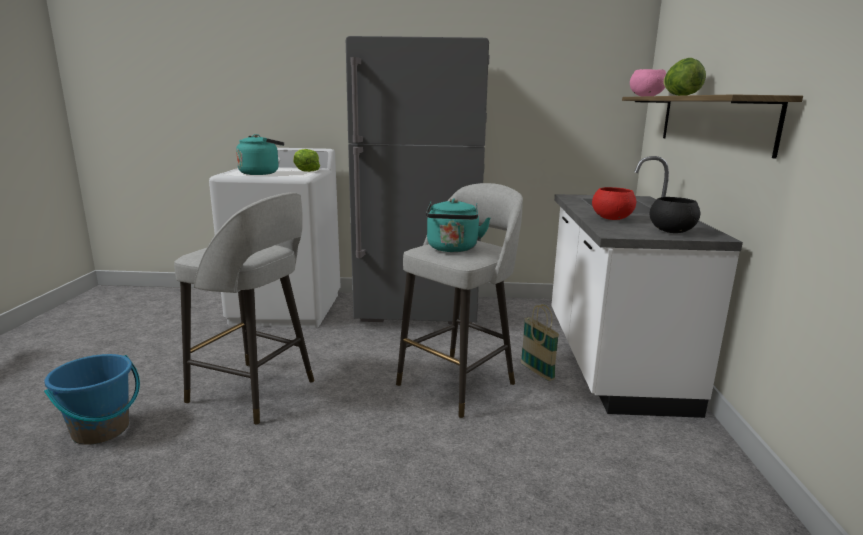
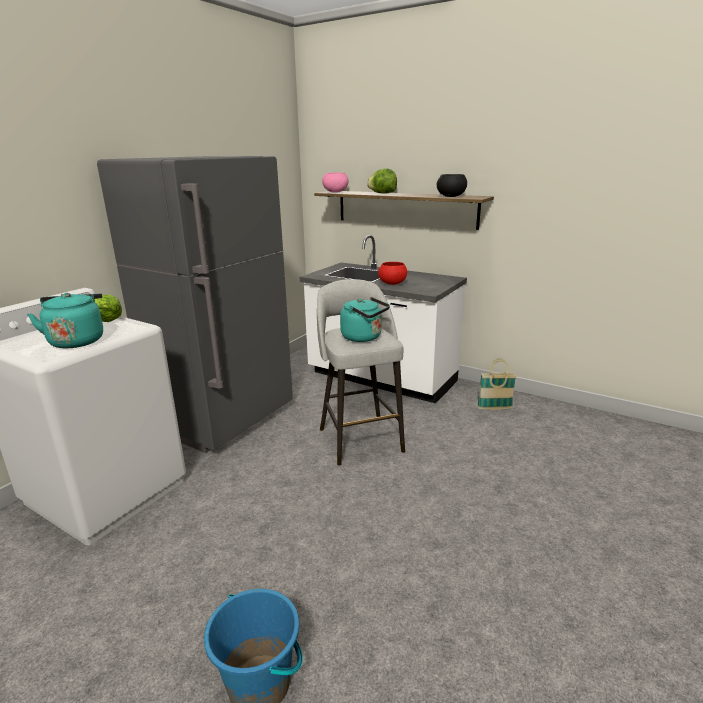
camera: 60 degrees left, 5 degrees up
(255, 392) = (280, 547): grey stool -> none
(537, 372) = (372, 406): basket -> basket (494, 408)
(671, 231) = (436, 282): black bowl -> black bowl (451, 196)

